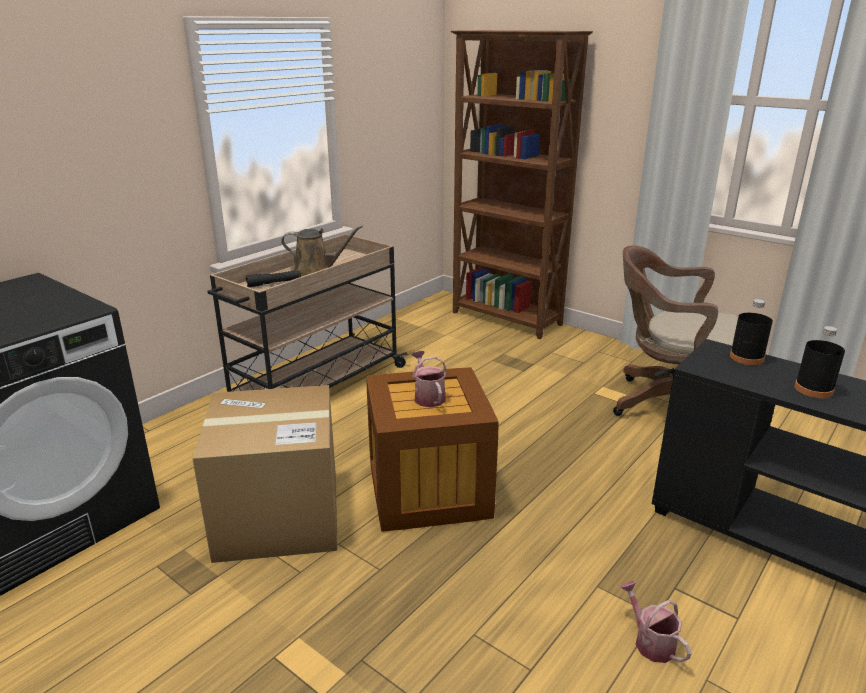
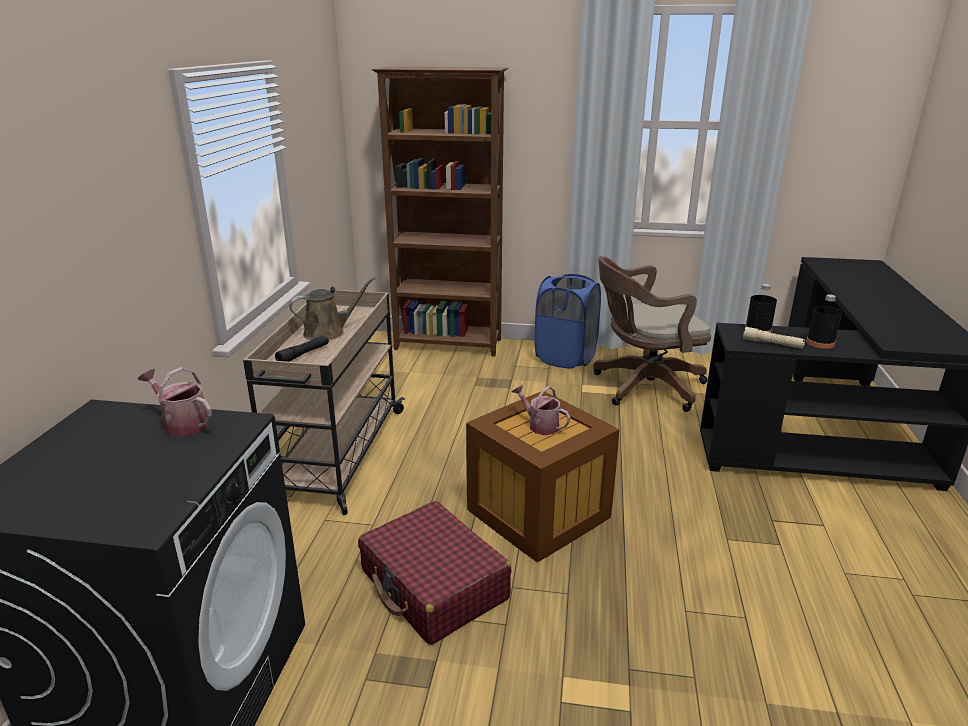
camera: 30 degrees left, 0 degrees up
(279, 516) = (434, 585): cardboard box -> red suitcase
(612, 357) = (565, 358): none -> blue laundry basket
(650, 641) = (793, 563): watering can -> watering can (182, 423)
(743, 375) = (772, 344): none -> beige flashlight

